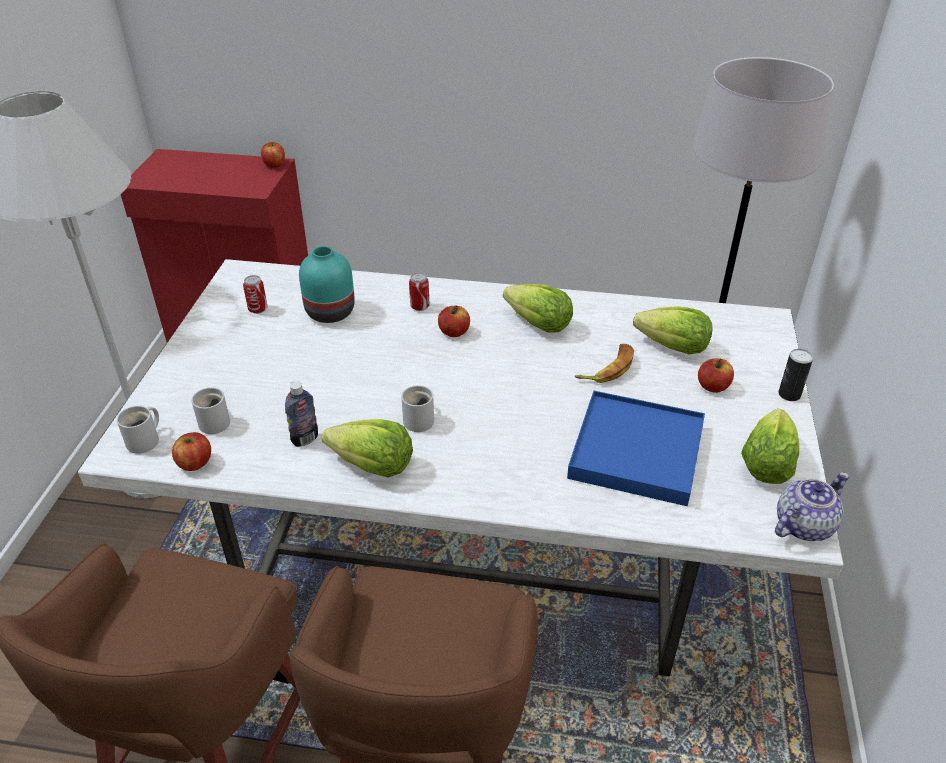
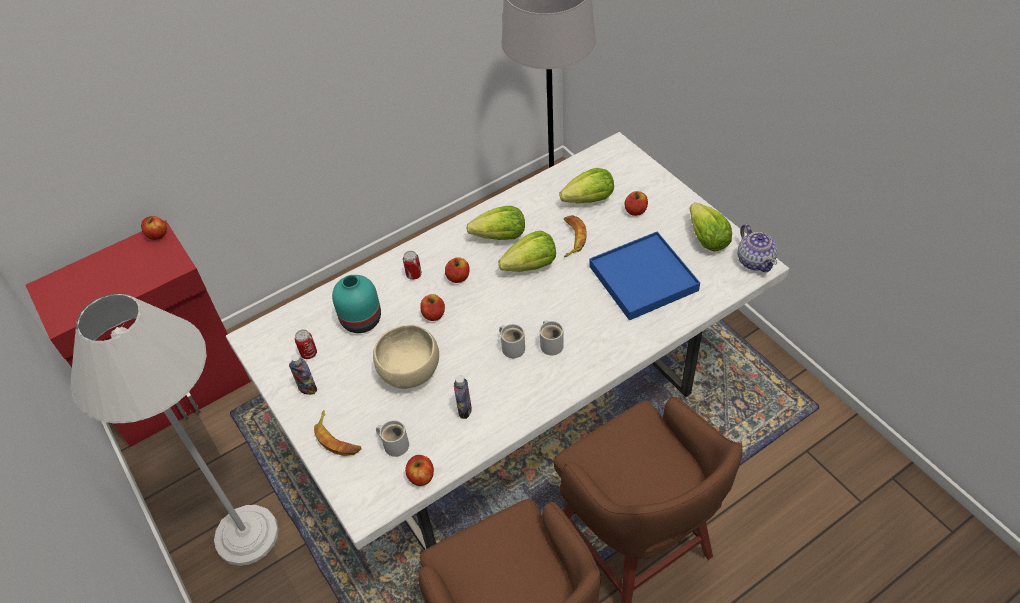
camera: 40 degrees left, 10 degrees up
(146, 440) = (369, 490): white mug -> white mug (551, 344)
(184, 383) = (337, 438): none -> banana
(219, 333) = (307, 389): none -> bottle
(309, 376) = (410, 371): none -> beige bowl
(372, 466) = (524, 394): lettuce -> lettuce (531, 266)
(391, 346) = (434, 314): none -> apple
(789, 394) = (675, 189): can -> none
(802, 525) = (755, 260): teapot -> teapot turned 150 degrees clockwise

